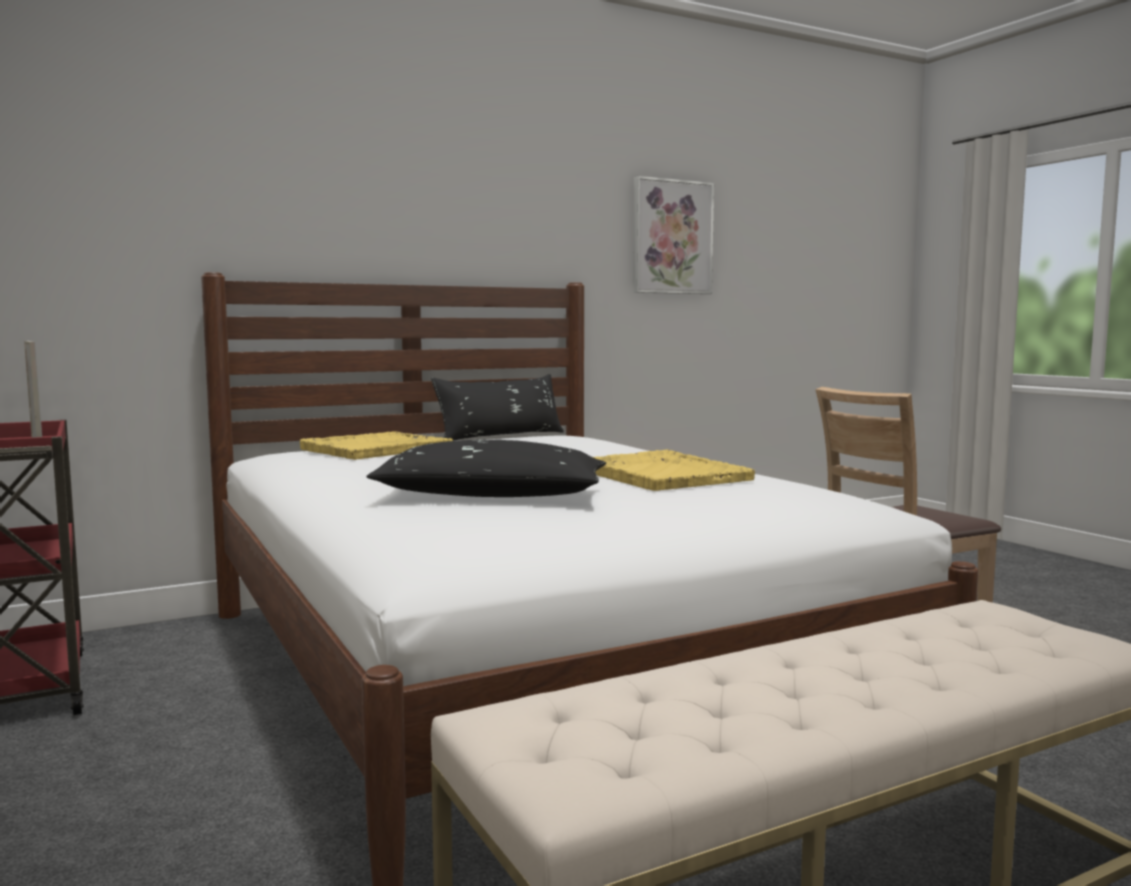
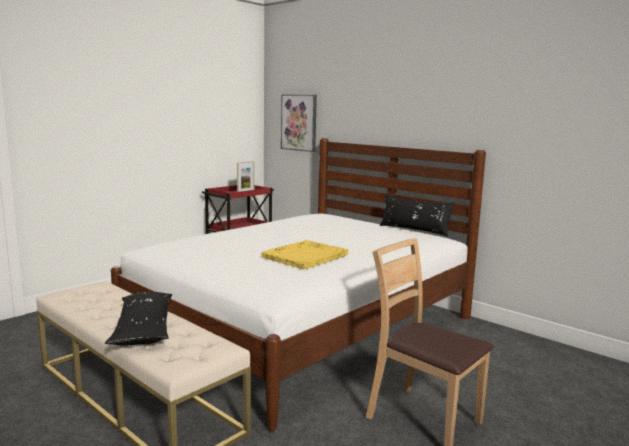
camera: 70 degrees right, 5 degrees up
(375, 448) = (334, 220): yellow tray -> none
(490, 496) = (236, 241): black pillow -> black pillow (143, 329)
(671, 237) = (566, 121): picture -> picture (299, 122)

